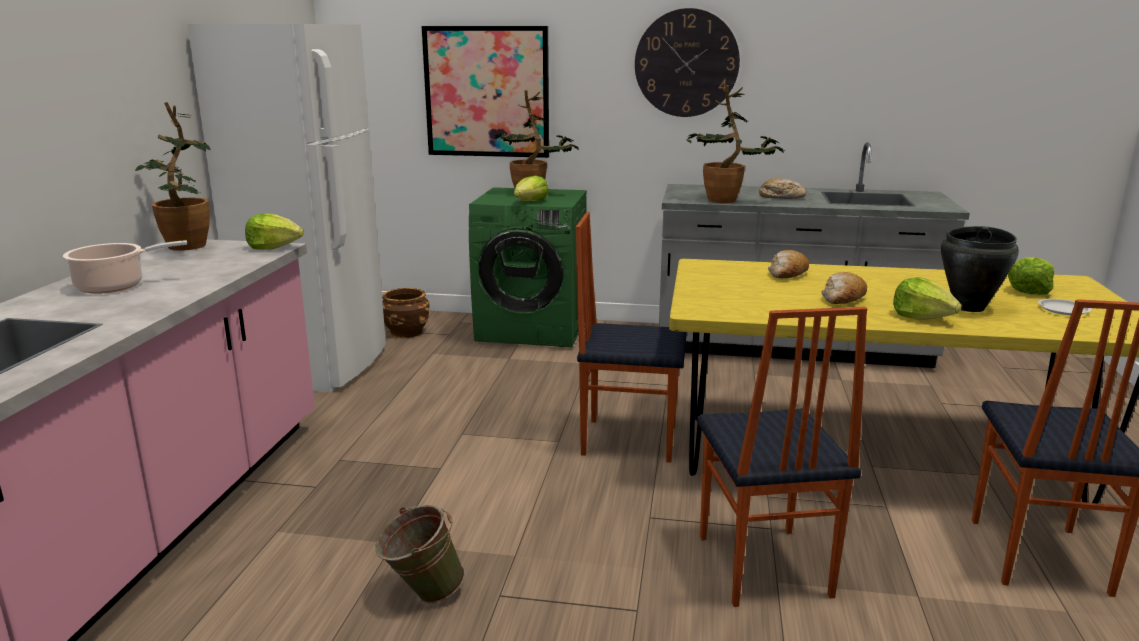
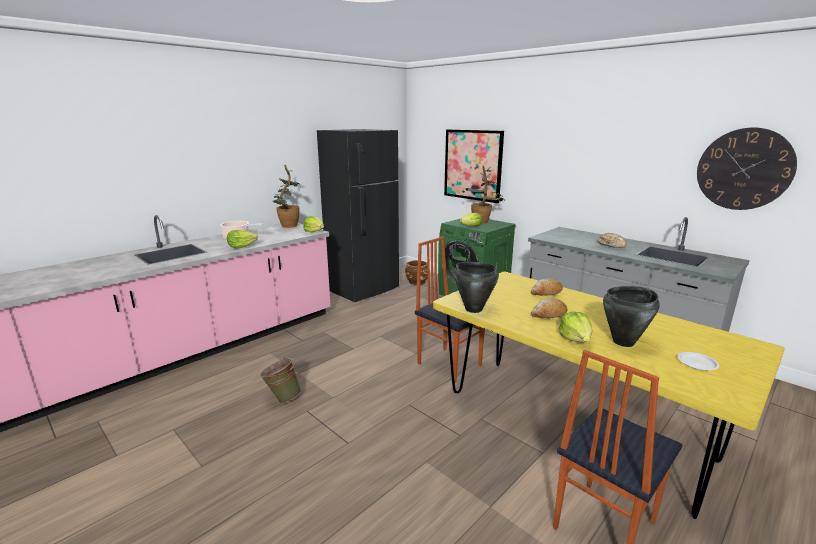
camera: 35 degrees right, 0 degrees up
(318, 366) = (363, 289): white fridge -> black fridge
(686, 63) = (576, 155): wall clock -> wall clock (744, 169)
(728, 201) = (569, 242): potted plant -> none
(745, 314) = (473, 309): none -> black cooking pot
(761, 567) = (428, 451): chair -> none
(1028, 290) = (700, 343): lettuce -> lettuce (241, 246)

